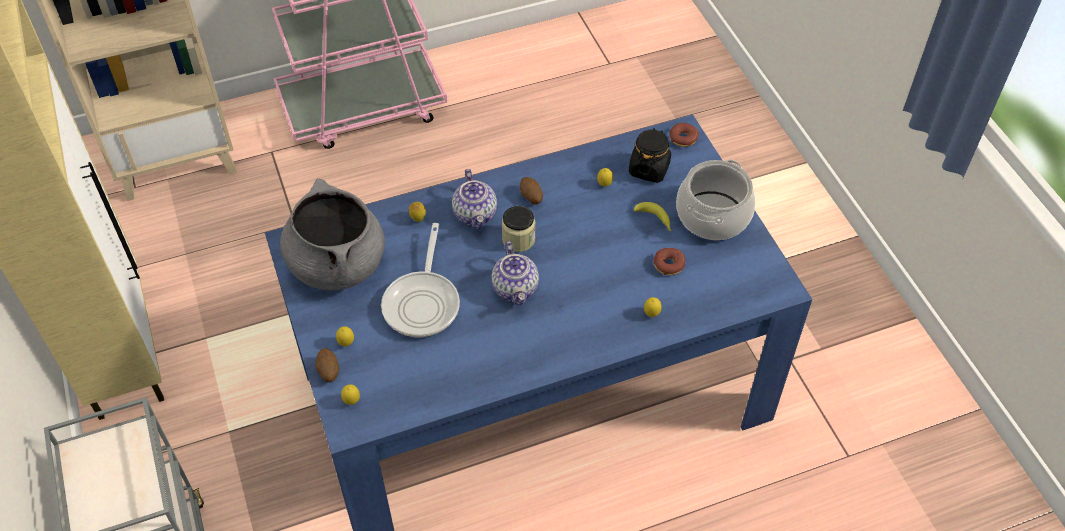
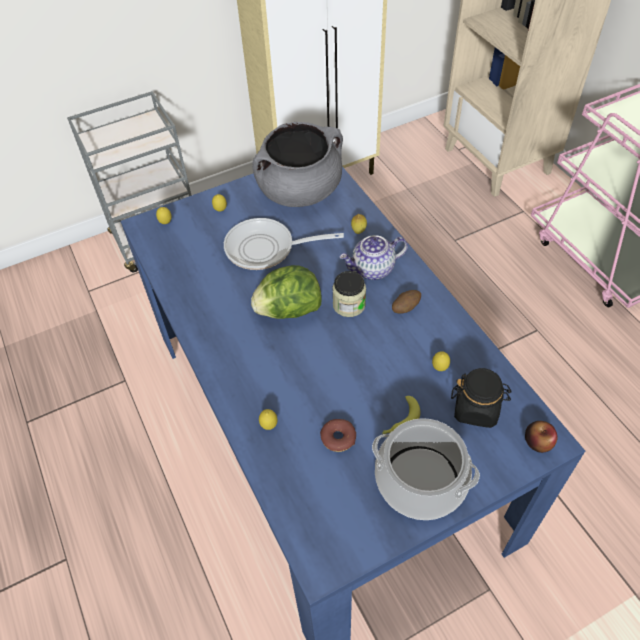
camera: 85 degrees right, 0 degrees up
(328, 371) = (193, 205): potato -> none
(516, 289) = (289, 310): teapot -> lettuce
(683, 138) = (538, 442): donut -> apple

